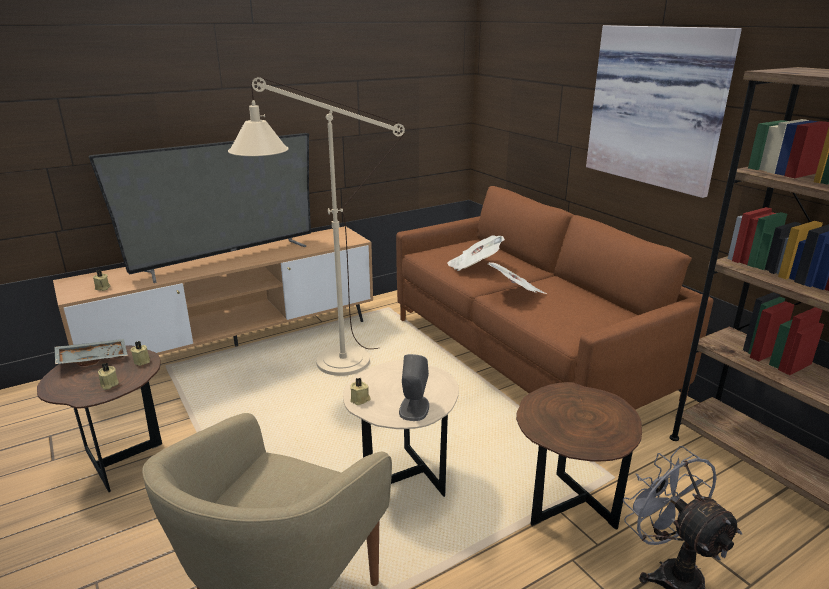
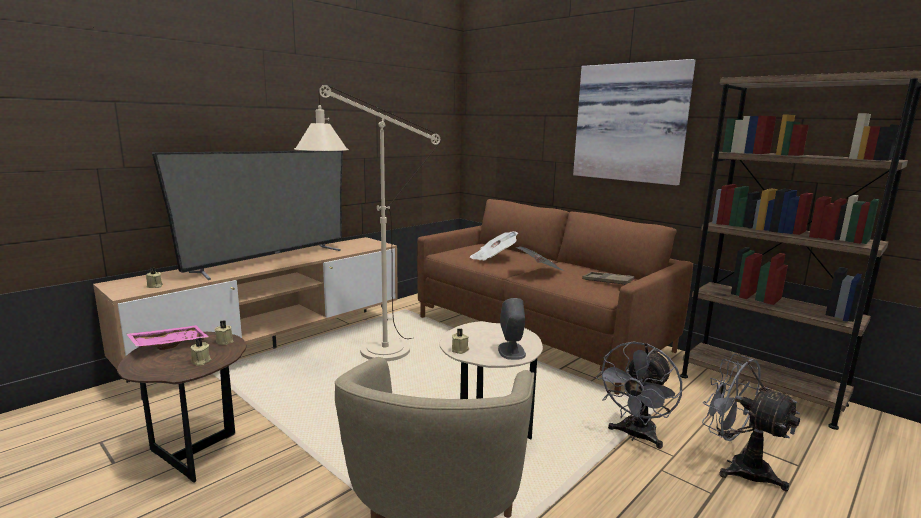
camera: 15 degrees left, 10 degrees down
(93, 358) = (169, 344): grey tray -> pink tray
(566, 511) = (635, 436): brown side table -> grey fan
(588, 316) = (607, 282): none -> brown tray

